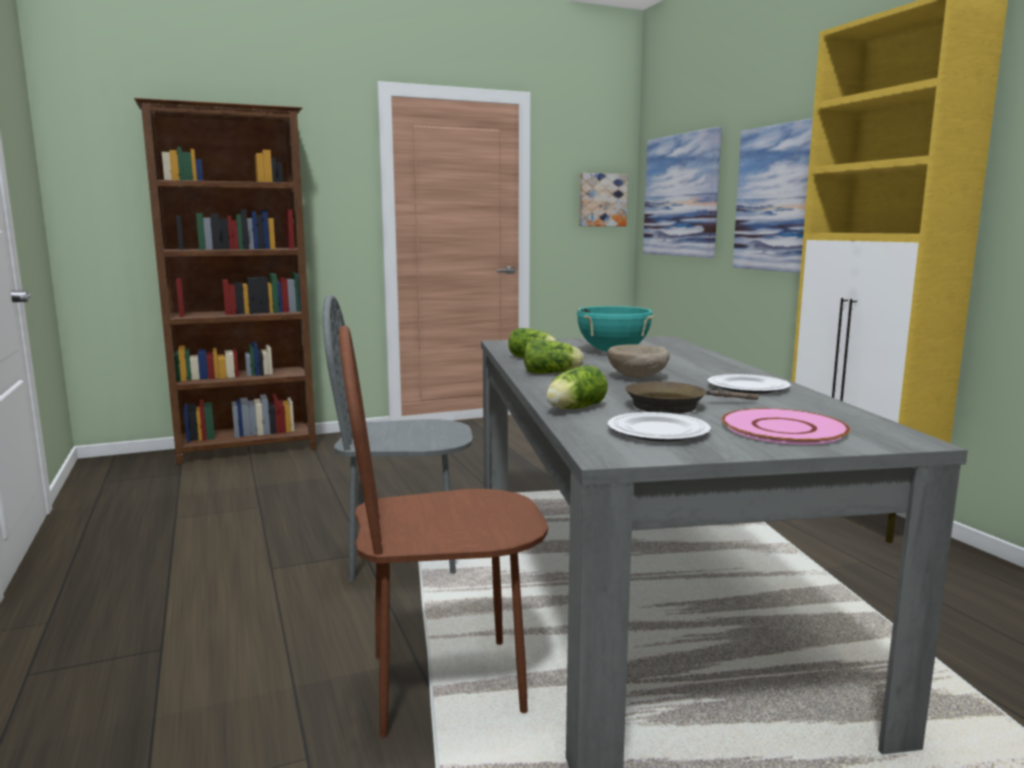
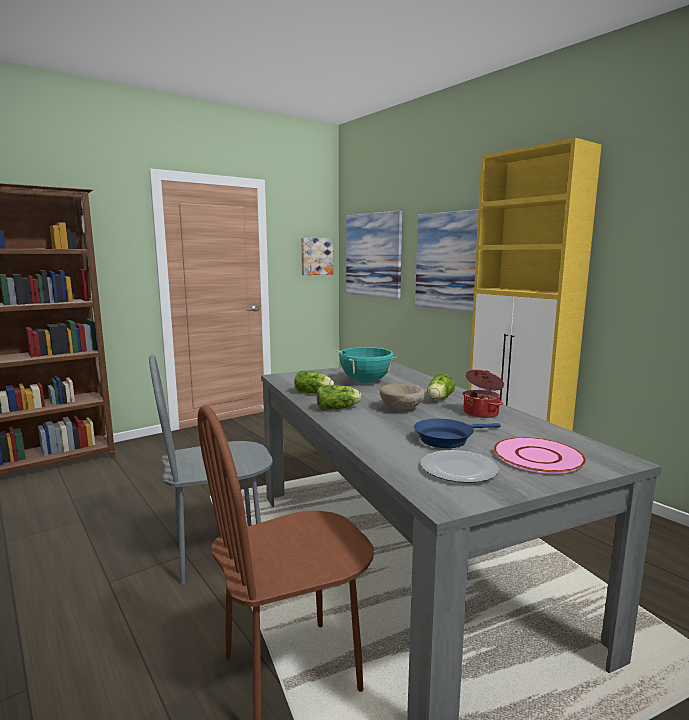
camera: 15 degrees left, 0 degrees up
(573, 409) = (381, 449): lettuce -> lettuce (439, 399)
(672, 406) = (447, 439): brown frying pan -> blue frying pan
(748, 387) = (481, 413): plate -> cooking pot

